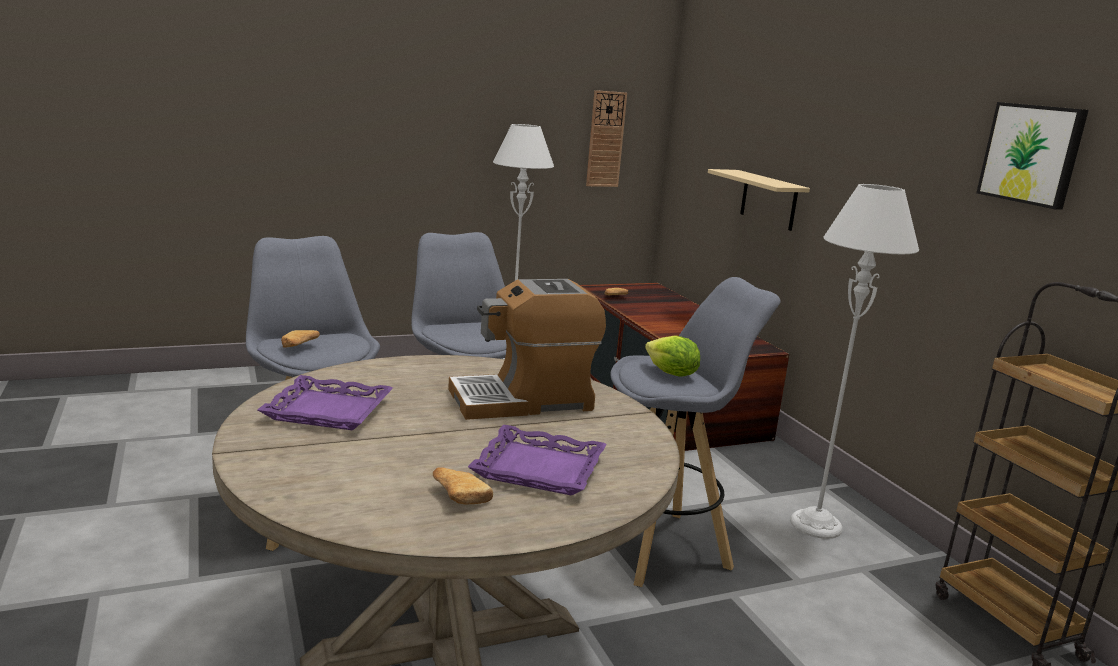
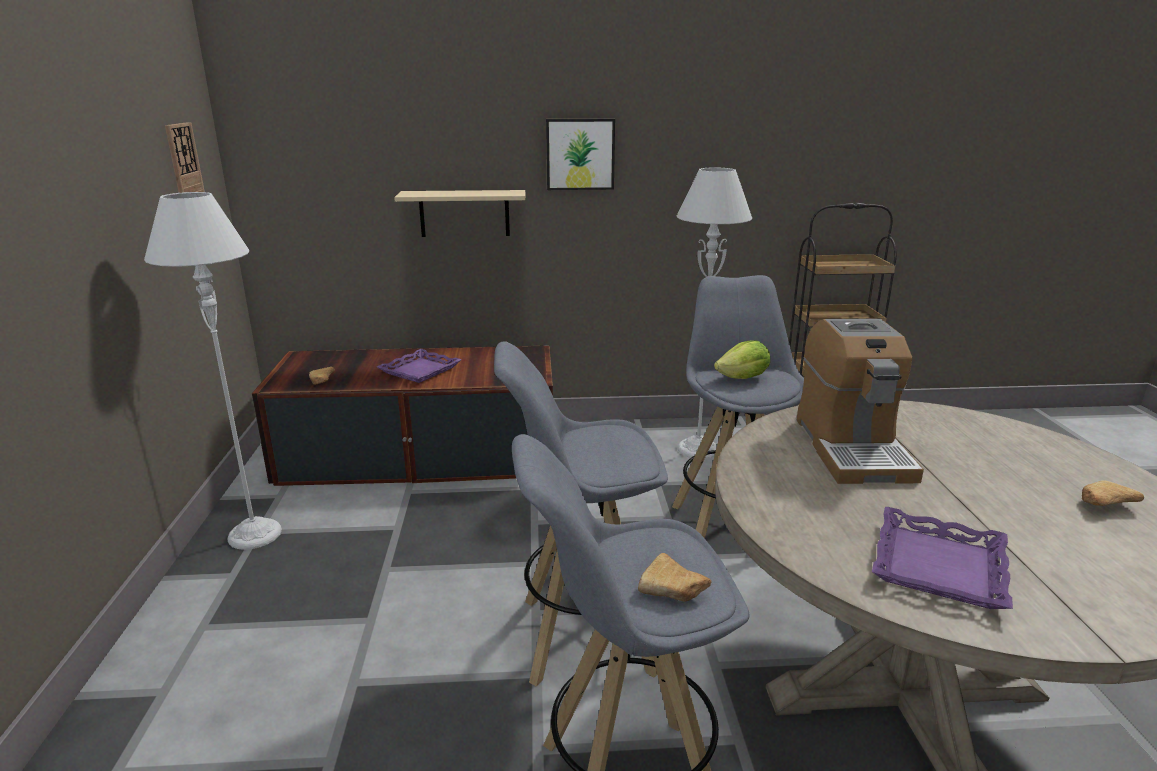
camera: 70 degrees left, 5 degrees up
(539, 468) = (1014, 462): purple tray -> purple tray (419, 370)
(1032, 154) = (757, 124): picture -> picture (580, 154)

